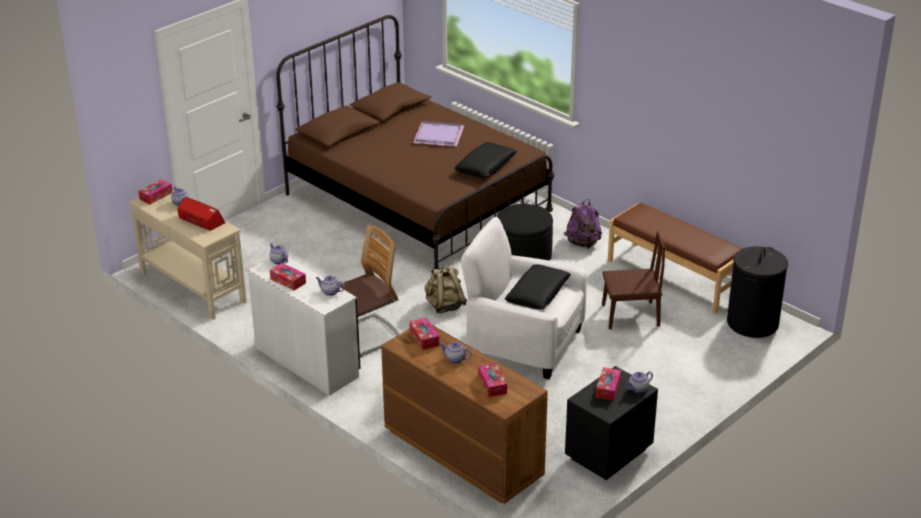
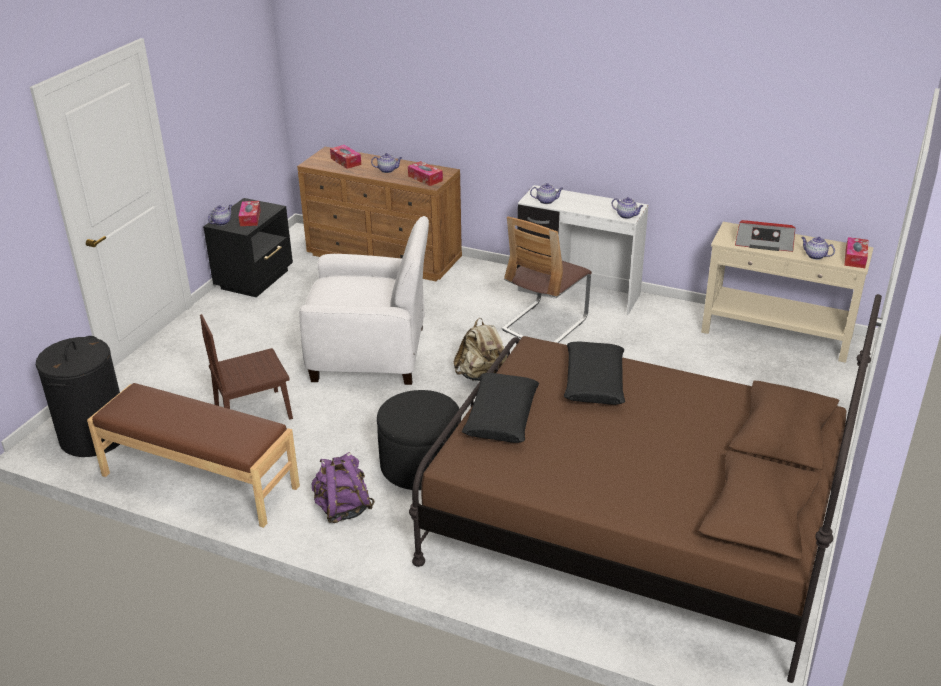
camera: 160 degrees right, 0 degrees up
(288, 281) = (597, 202): tissue box -> none
(439, 136) = (617, 461): purple tray -> none
(538, 294) = (350, 293): black pillow -> black pillow (593, 382)

